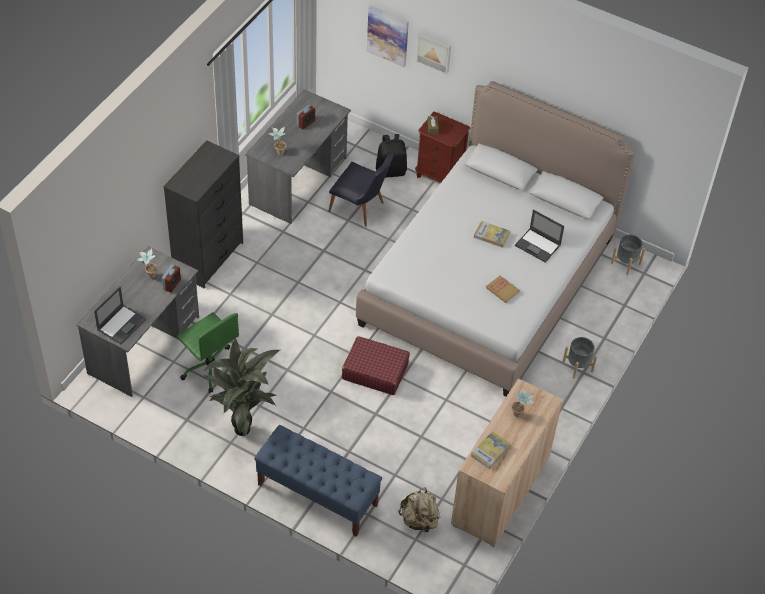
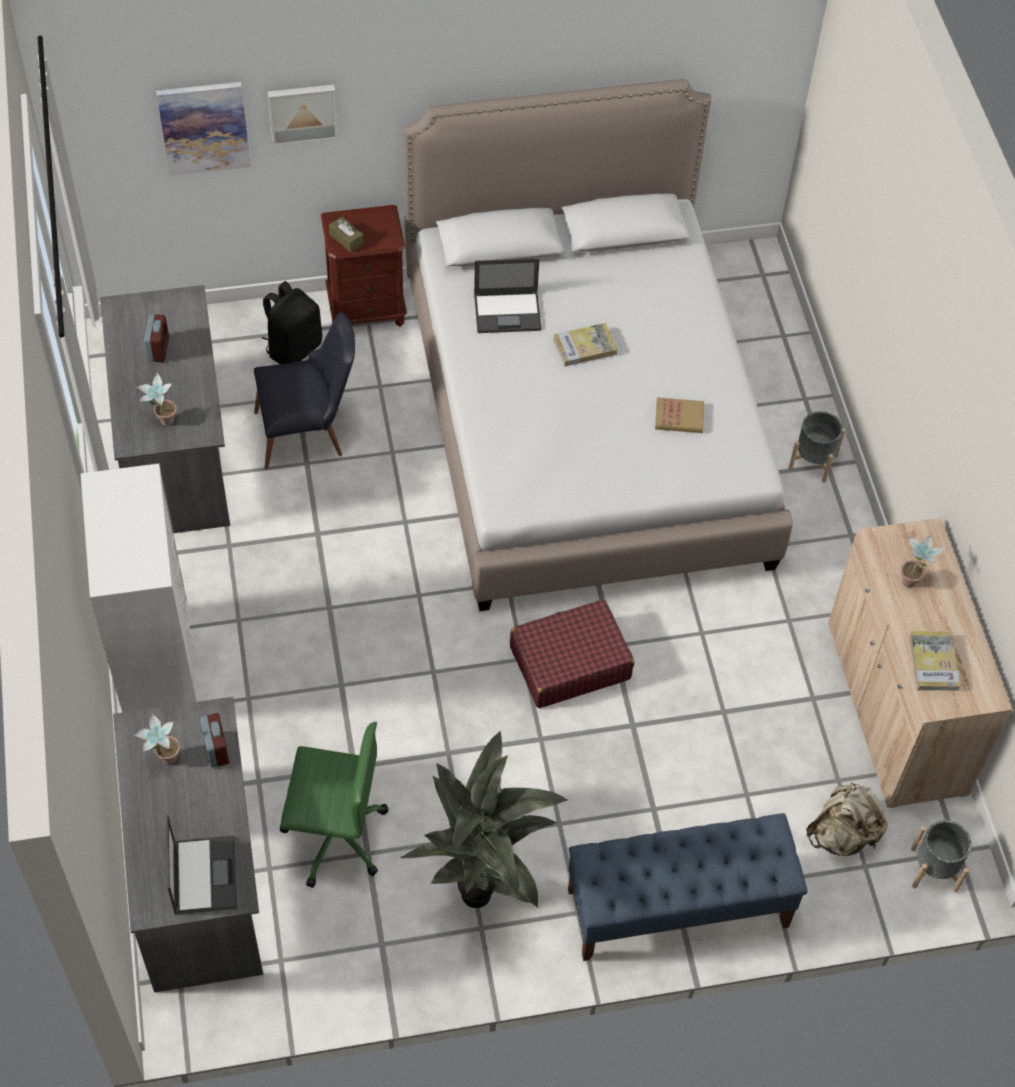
camera: 40 degrees left, 5 degrees up
(209, 257) = (158, 664): black dresser -> white dresser
(538, 245) = (658, 320): laptop -> laptop (508, 312)
(626, 263) = (728, 276): grey planter -> grey planter (934, 869)

